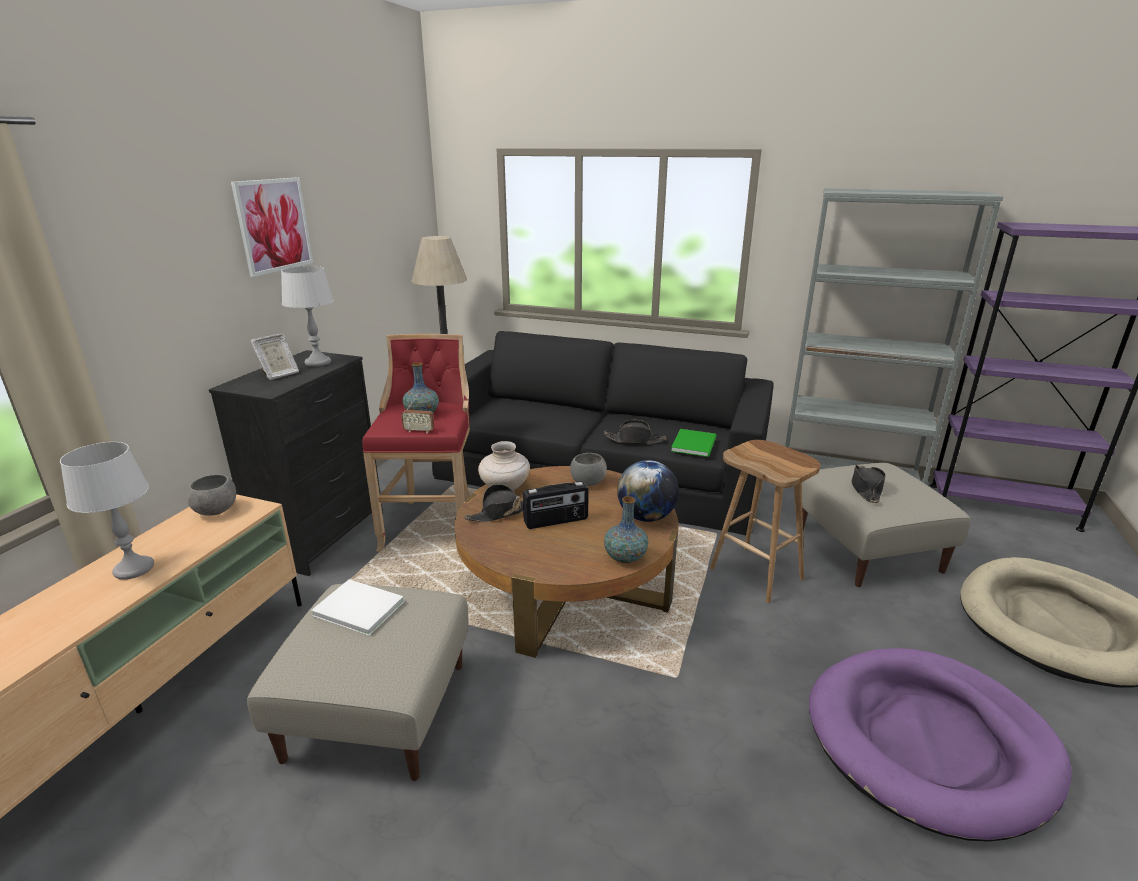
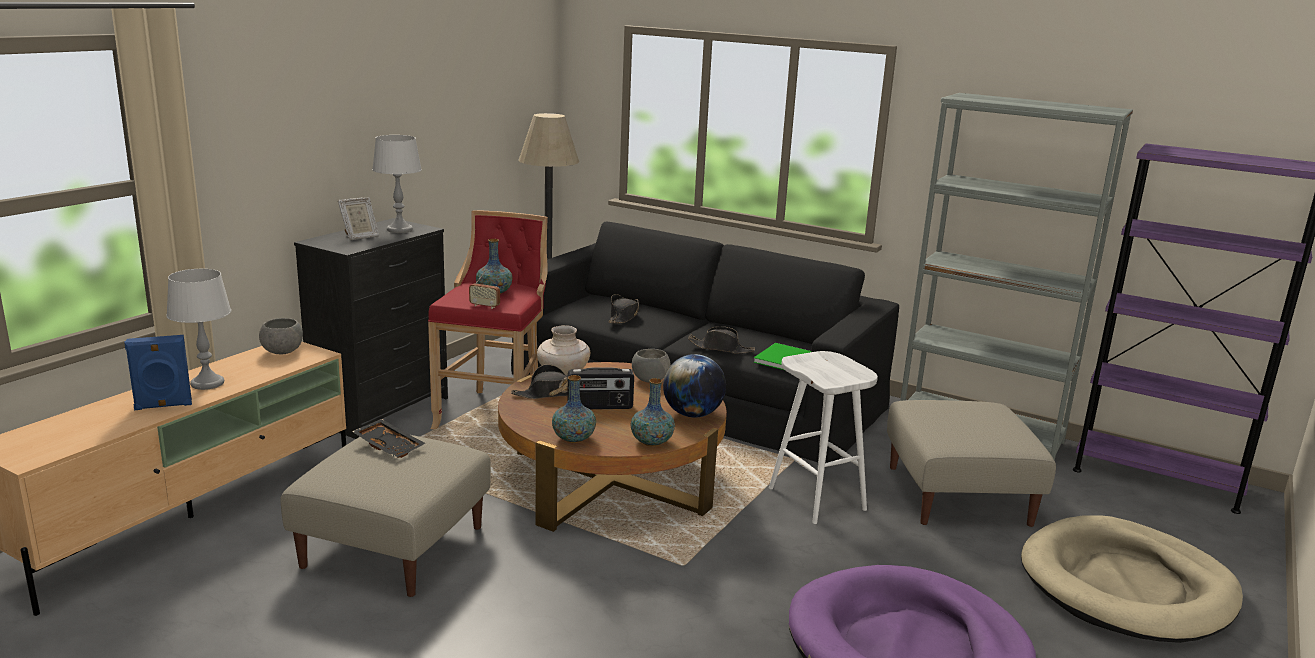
camera: 10 degrees right, 5 degrees down
(81, 613) = (163, 406): none -> blue speaker
(273, 225) = (376, 94): picture -> none
(358, 606) = (390, 446): white book -> black tray
(548, 566) = (573, 439): none -> vase
(757, 574) = (818, 499): brown stool -> white stool
(866, 488) = (951, 421): black hat -> black hat (623, 317)

